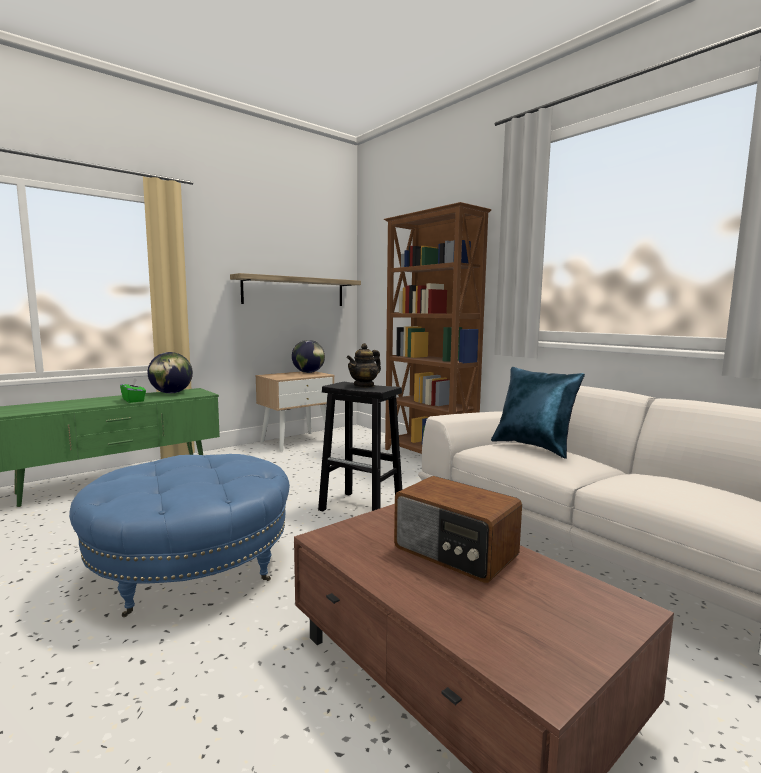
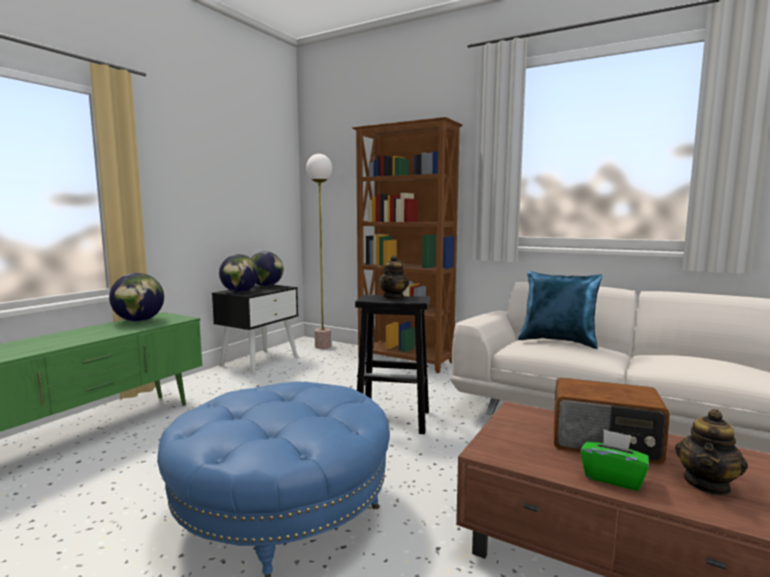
camera: 20 degrees left, 0 degrees up
(134, 400) = (107, 334): green tissue box -> green tissue box (612, 478)
(278, 376) = (240, 292): none -> globe
(294, 291) = (245, 199): shelf -> none
(296, 441) = (259, 361): beige nightstand -> black nightstand
(364, 435) = (323, 346): none -> floor lamp
(509, 613) = (707, 484): none -> teapot

